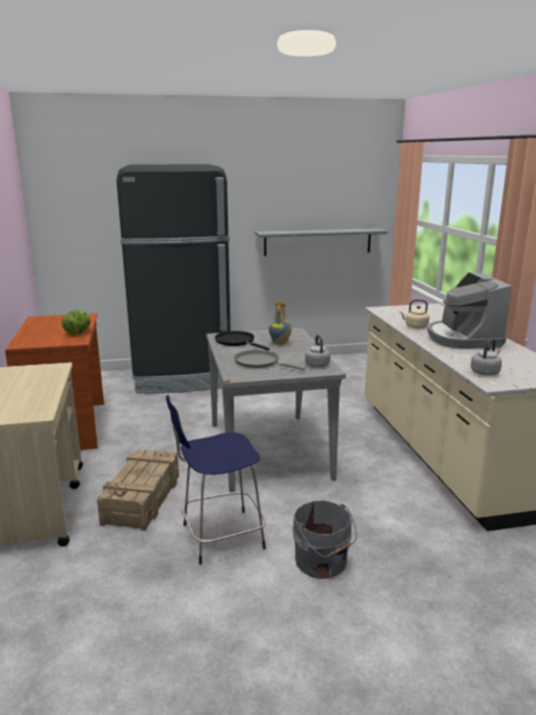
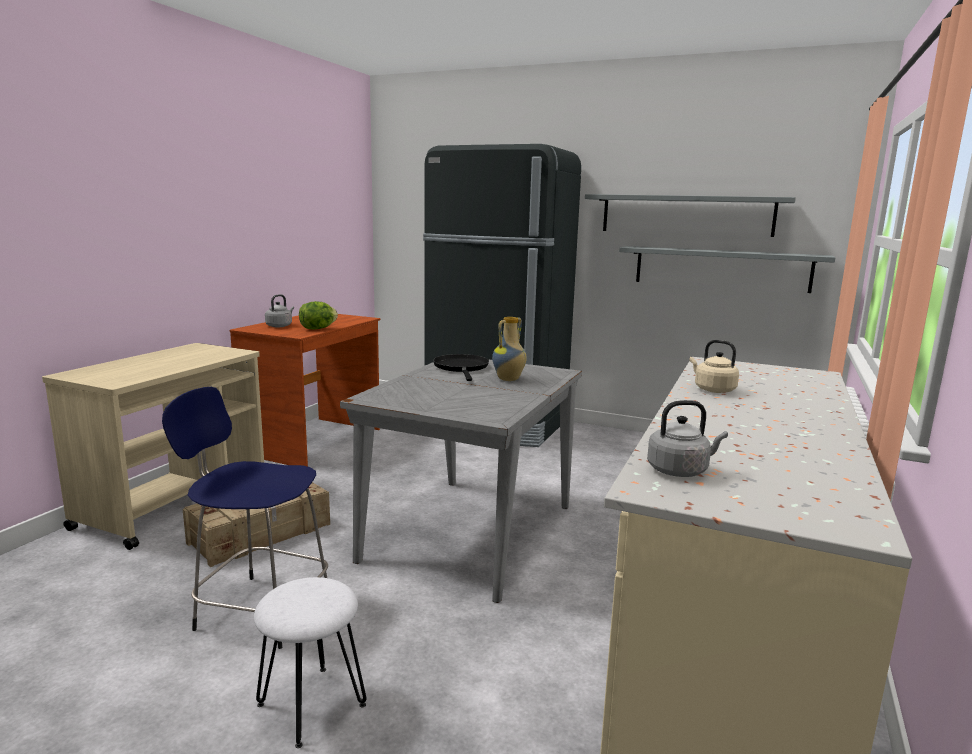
camera: 35 degrees right, 5 degrees down
(259, 363) = (432, 392): grey frying pan -> none
(293, 207) = (686, 215): none -> grey shelf
(316, 365) = (495, 409): grey kettle -> grey kettle (280, 326)
(322, 563) = (310, 705): grey bucket -> white stool
(463, 338) = (763, 419): coffee machine -> none

